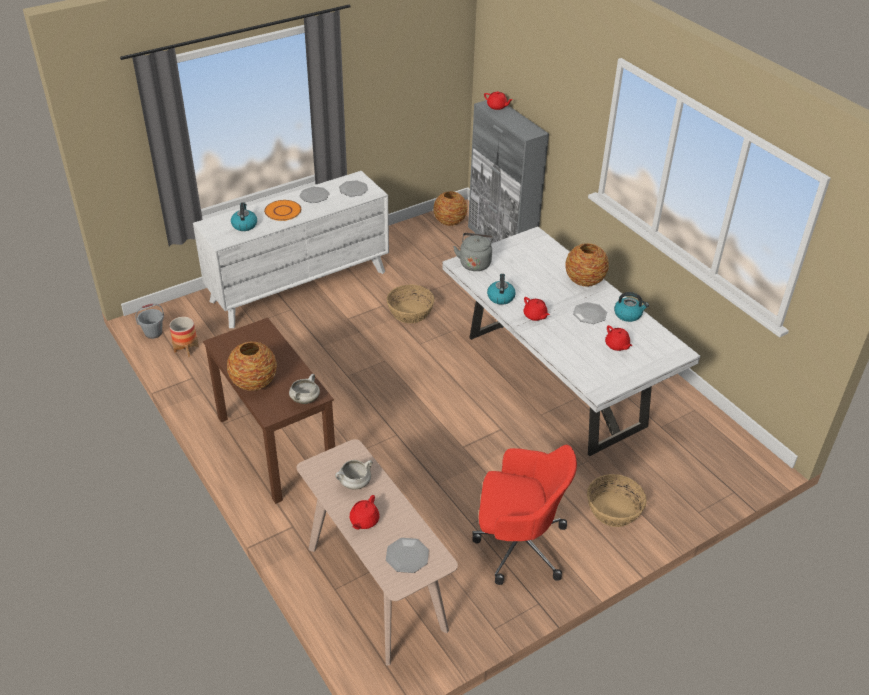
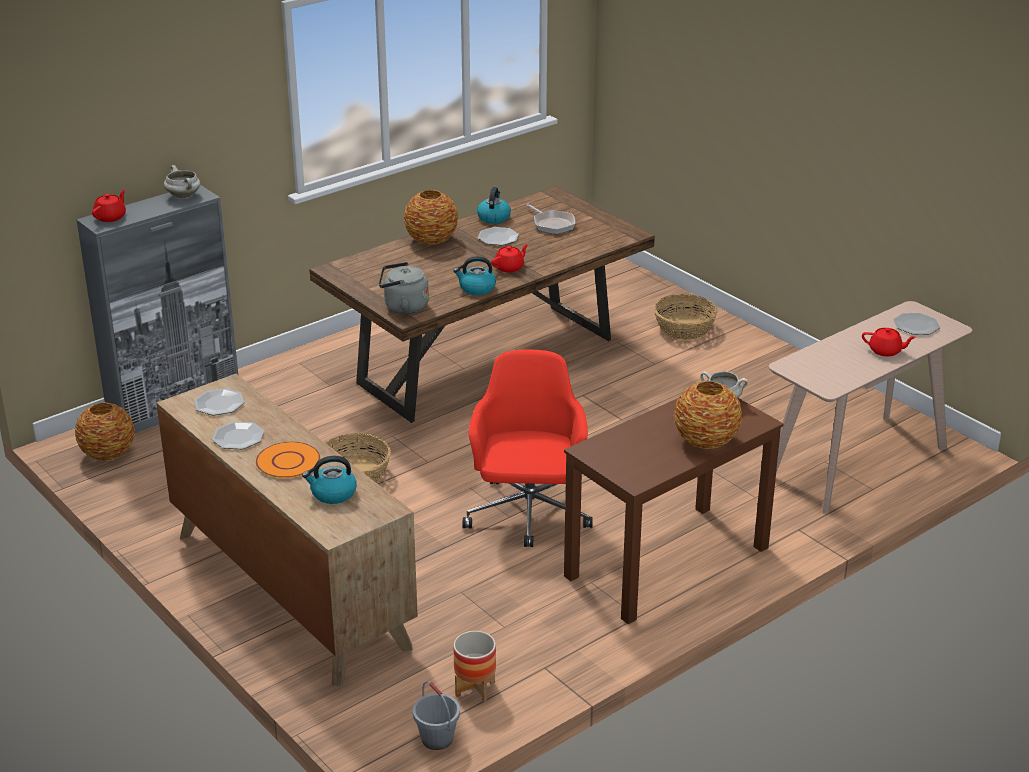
camera: 95 degrees left, 10 degrees down
(299, 286) = (289, 589): white dresser -> brown dresser
(354, 484) = (837, 360): white cooking pot -> white cooking pot (184, 196)
(517, 544) = (756, 380): red office chair -> red office chair (528, 514)
(555, 381) = (487, 361): white dining table -> brown dining table
(617, 345) = (552, 224): red teapot -> frying pan

